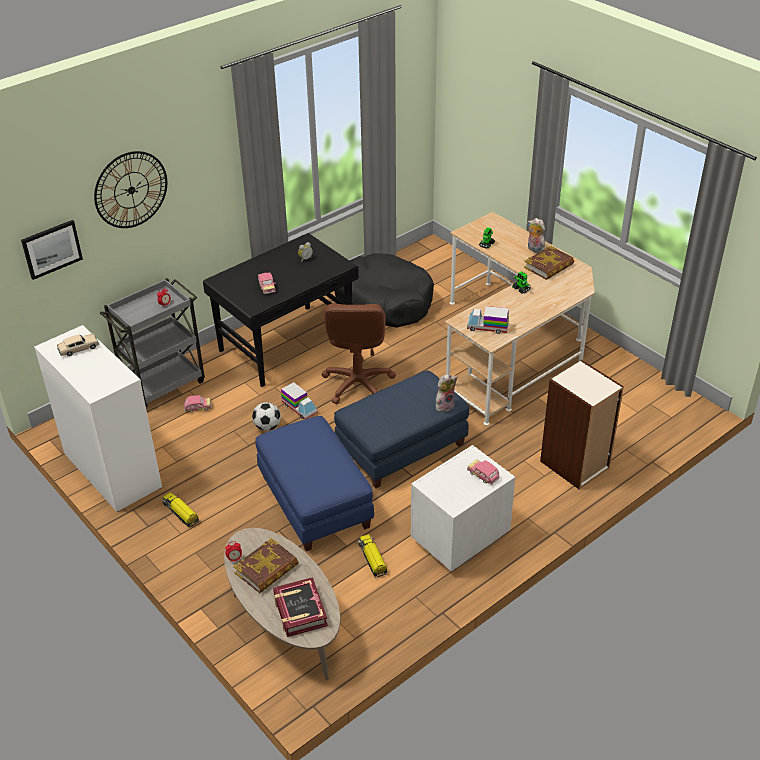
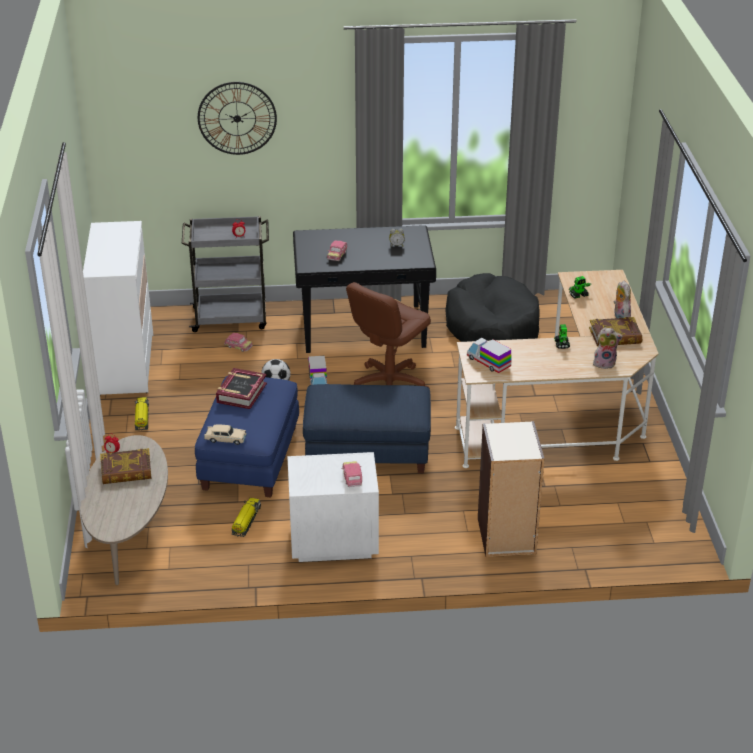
camera: 35 degrees right, 5 degrees down
(51, 249) = (148, 147): picture -> none
(79, 349) = (118, 236): beige toy car -> beige toy car (225, 439)
(299, 611) = (116, 510): book -> book (241, 393)
(444, 405) = (404, 418): plush toy -> plush toy (605, 363)

